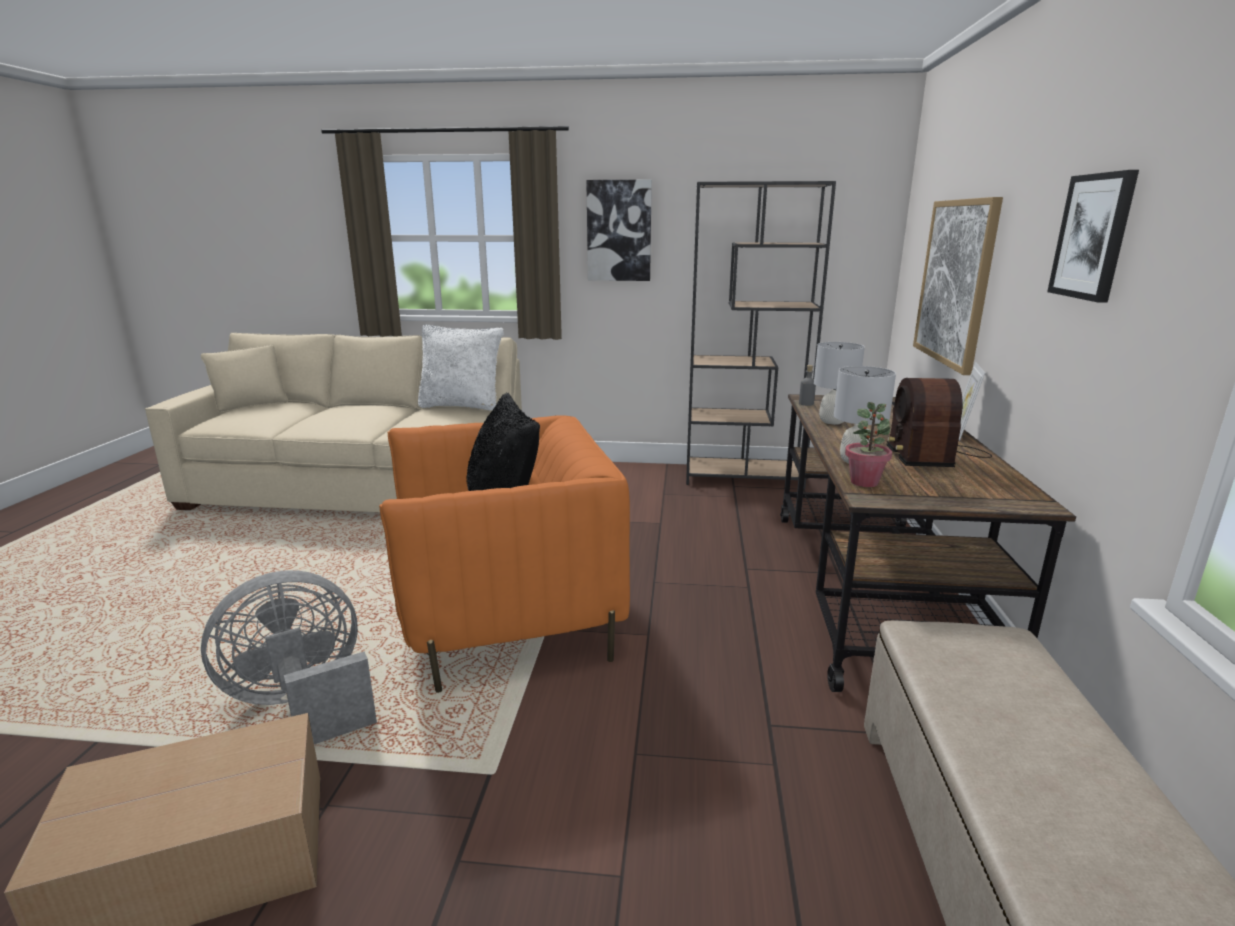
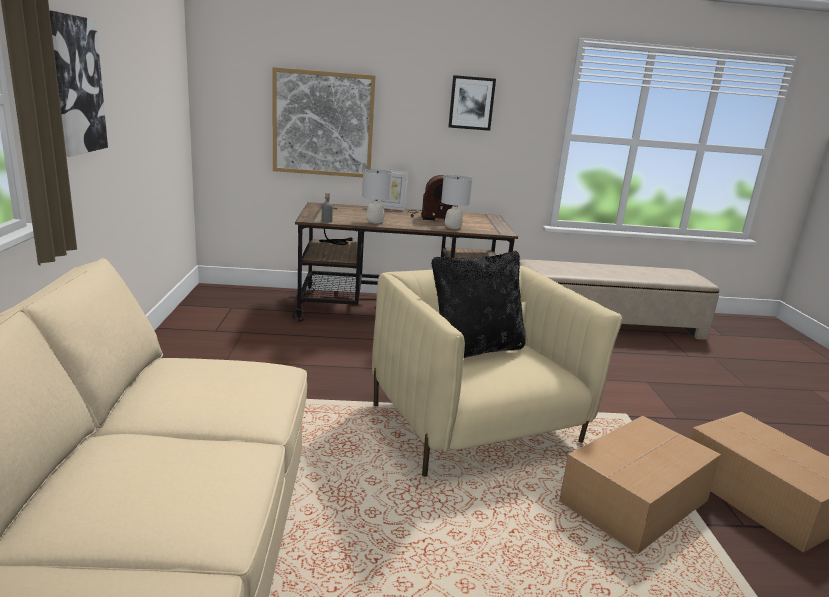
camera: 100 degrees left, 0 degrees up
(302, 704) = (636, 501): grey fan -> cardboard box
(462, 407) = (145, 379): white pillow -> none
(507, 614) = (476, 425): orange armchair -> beige armchair
(744, 477) = (193, 325): bookcase -> none
(864, 482) = (483, 230): potted plant -> none

